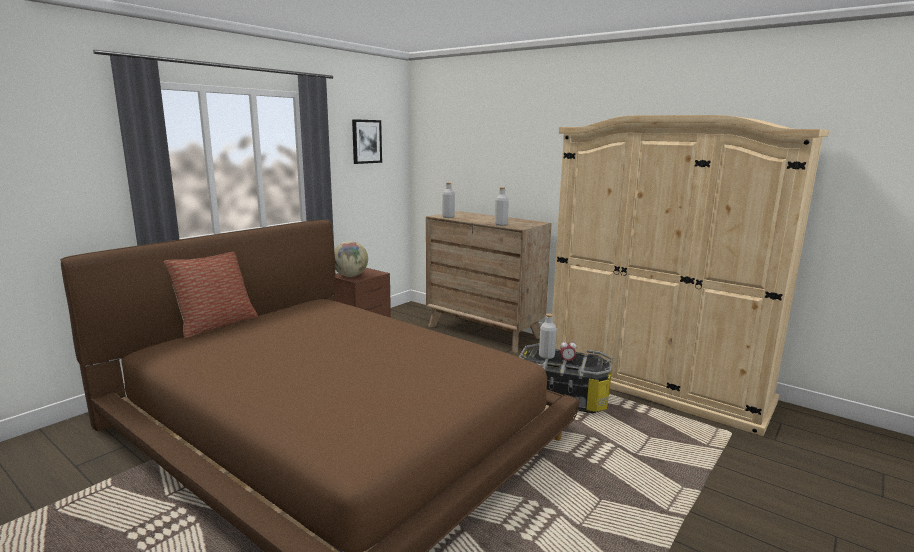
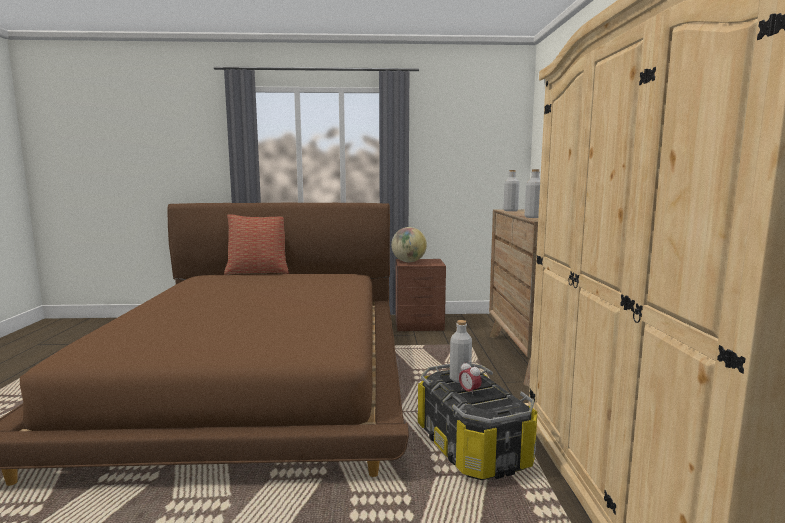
camera: 50 degrees right, 5 degrees down
(366, 141) = (467, 133): picture -> none

